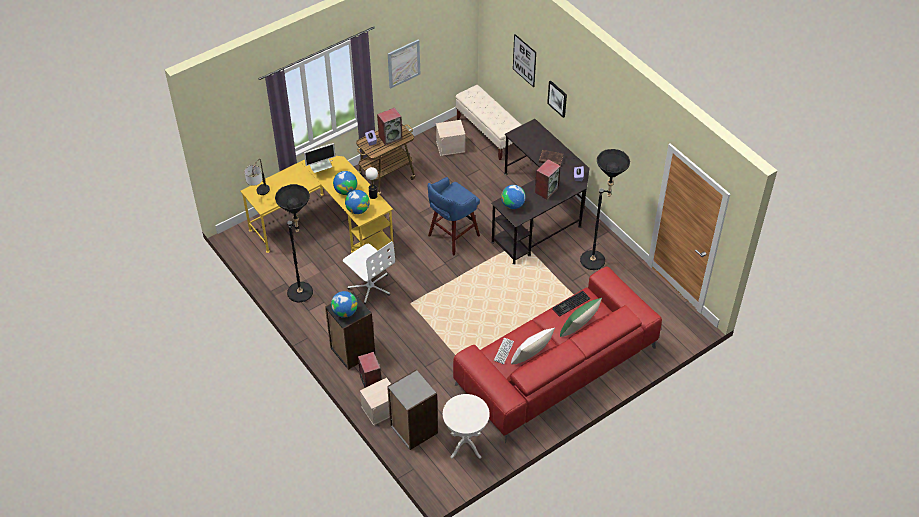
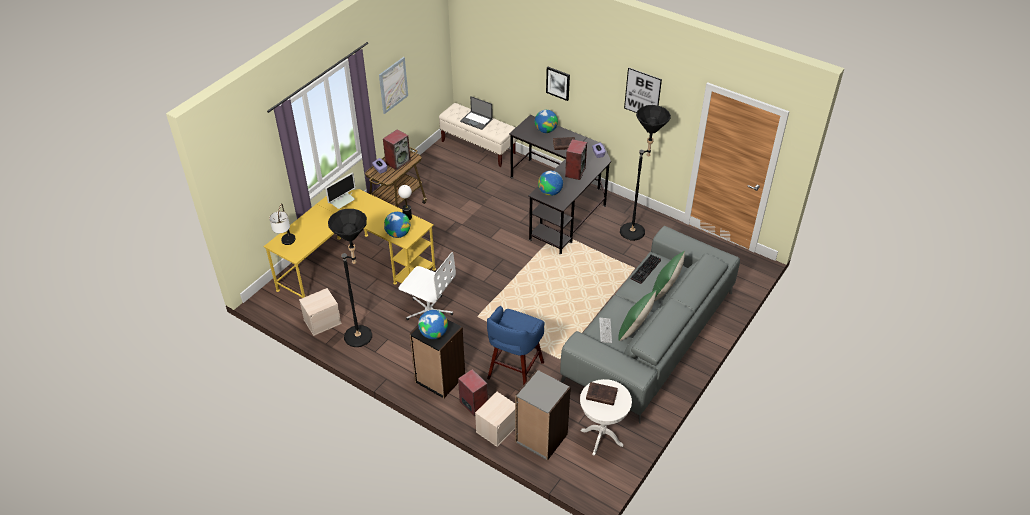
camera: 20 degrees left, 5 degrees down
(346, 191) = (377, 219): globe -> globe (546, 130)
(450, 146) = (447, 166): beige storage box -> beige storage box (322, 321)
(452, 236) = (488, 244): blue stool -> blue stool (514, 372)
(463, 408) = (600, 395): none -> brown book
(488, 109) = (476, 120): none -> laptop
(524, 60) = (512, 56): picture -> picture (642, 93)
(531, 357) = (635, 329): white pillow -> green pillow
(556, 366) = (650, 336): red sofa -> grey sofa

